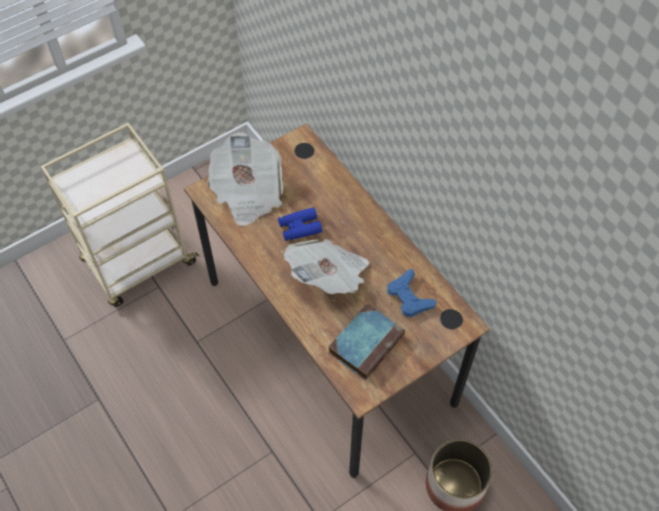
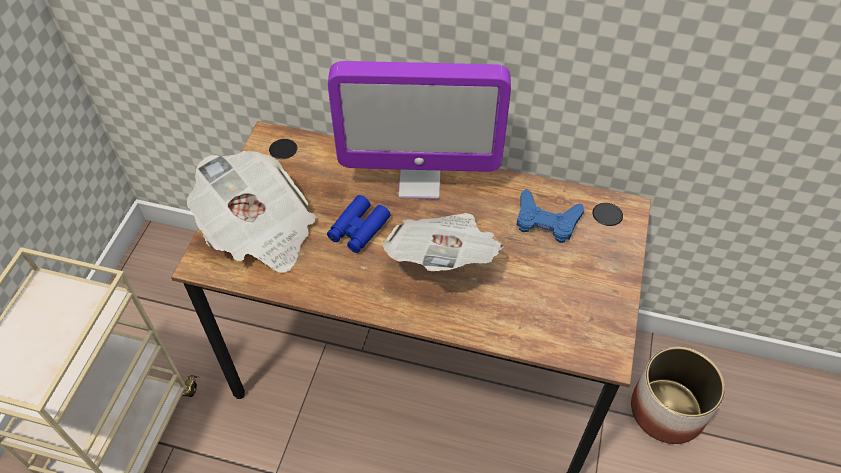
camera: 40 degrees left, 5 degrees down
(360, 222) = (419, 181): none -> monitor
(366, 342) = (554, 297): book -> none

